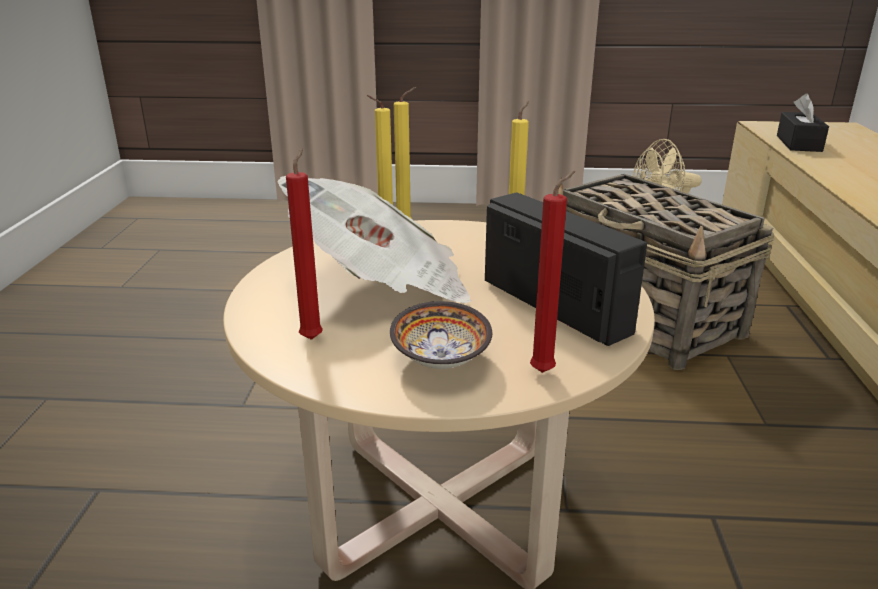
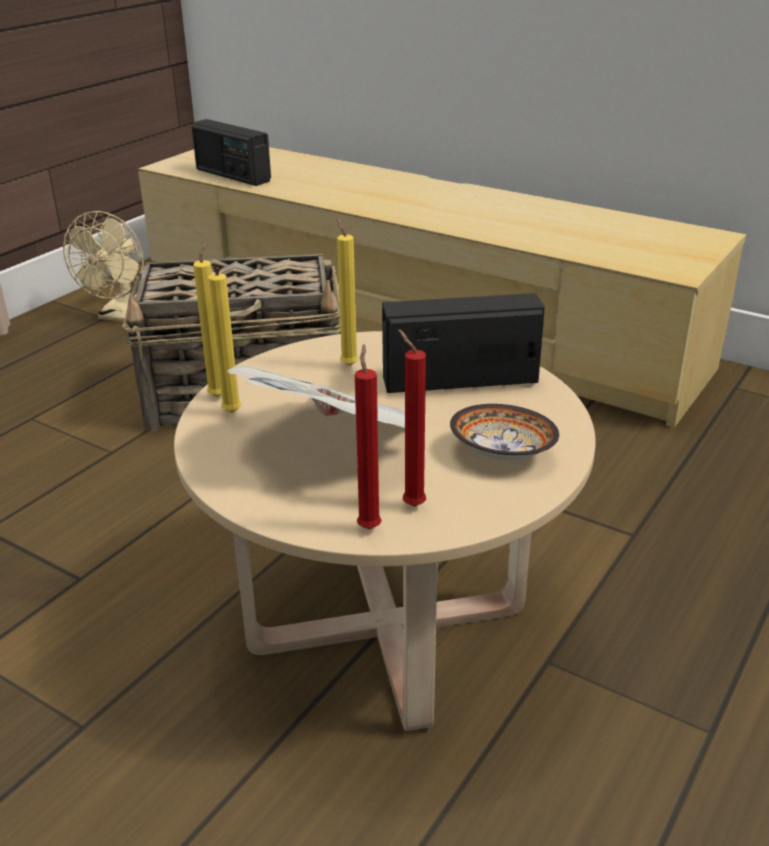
camera: 60 degrees left, 5 degrees up
(545, 371) = (553, 417): red candle -> red candle (369, 526)
(798, 143) = (232, 175): black tissue box -> radio

